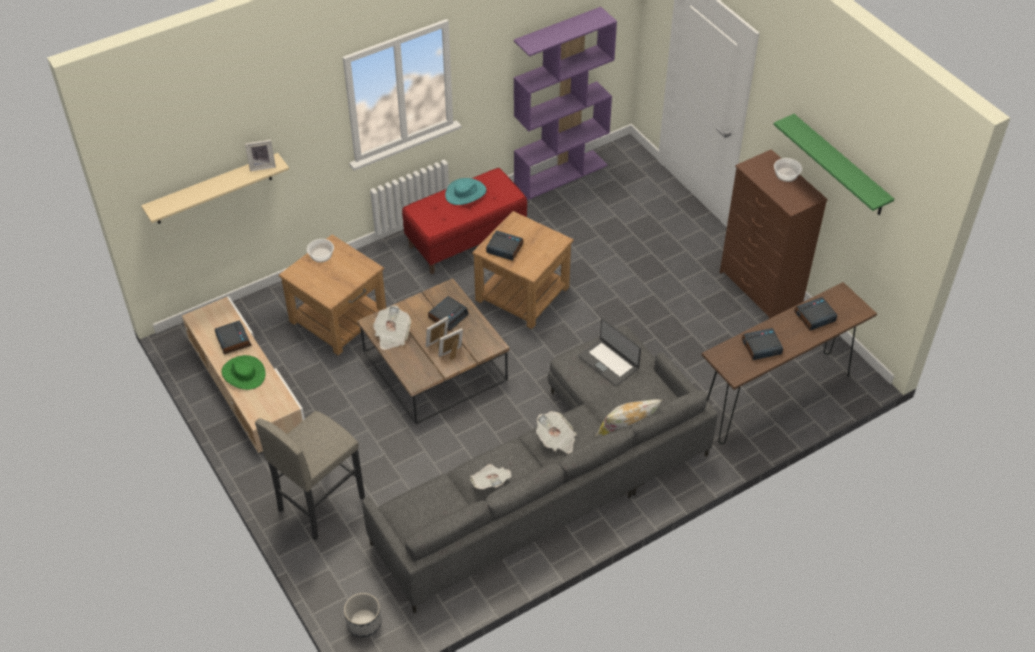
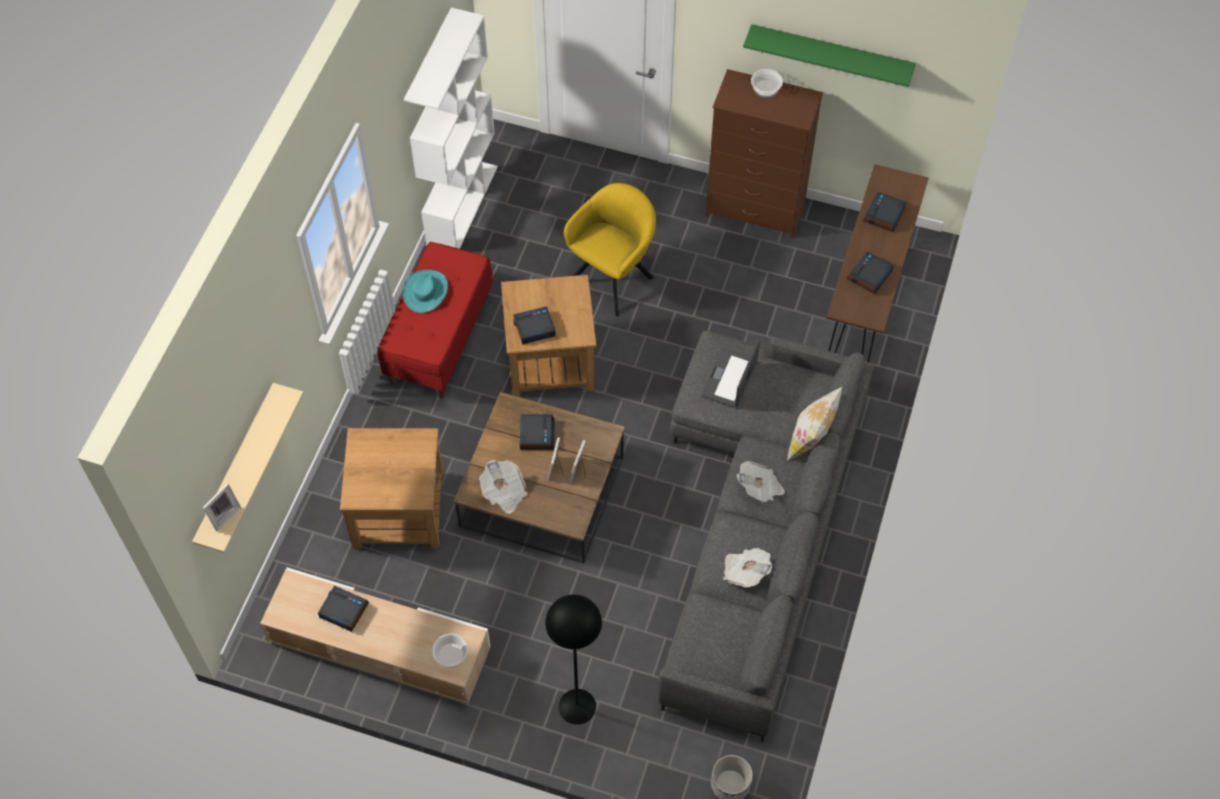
camera: 40 degrees left, 10 degrees up
(244, 373) = (392, 636): green hat -> none
(262, 165) = (273, 408): picture frame -> picture frame (223, 515)
(320, 503) = (577, 706): grey stool -> black floor lamp
(321, 255) = (362, 458): bowl -> bowl (451, 655)
(561, 174) = (462, 205): purple bookcase -> white bookcase
(609, 362) = (730, 378): laptop -> laptop turned 105 degrees clockwise
(616, 271) = (613, 277): none -> yellow armchair

